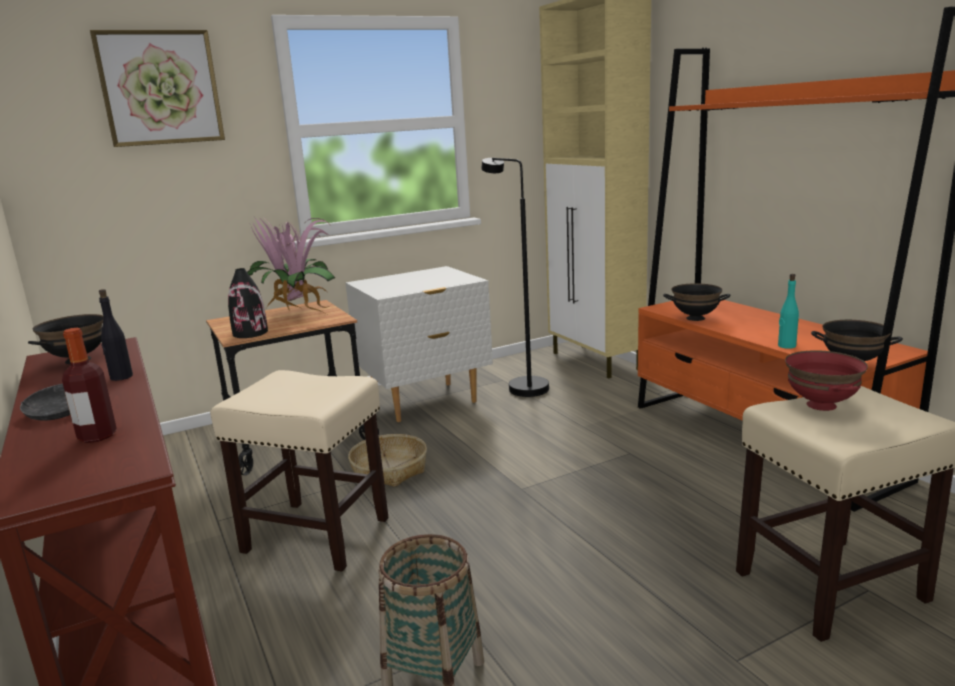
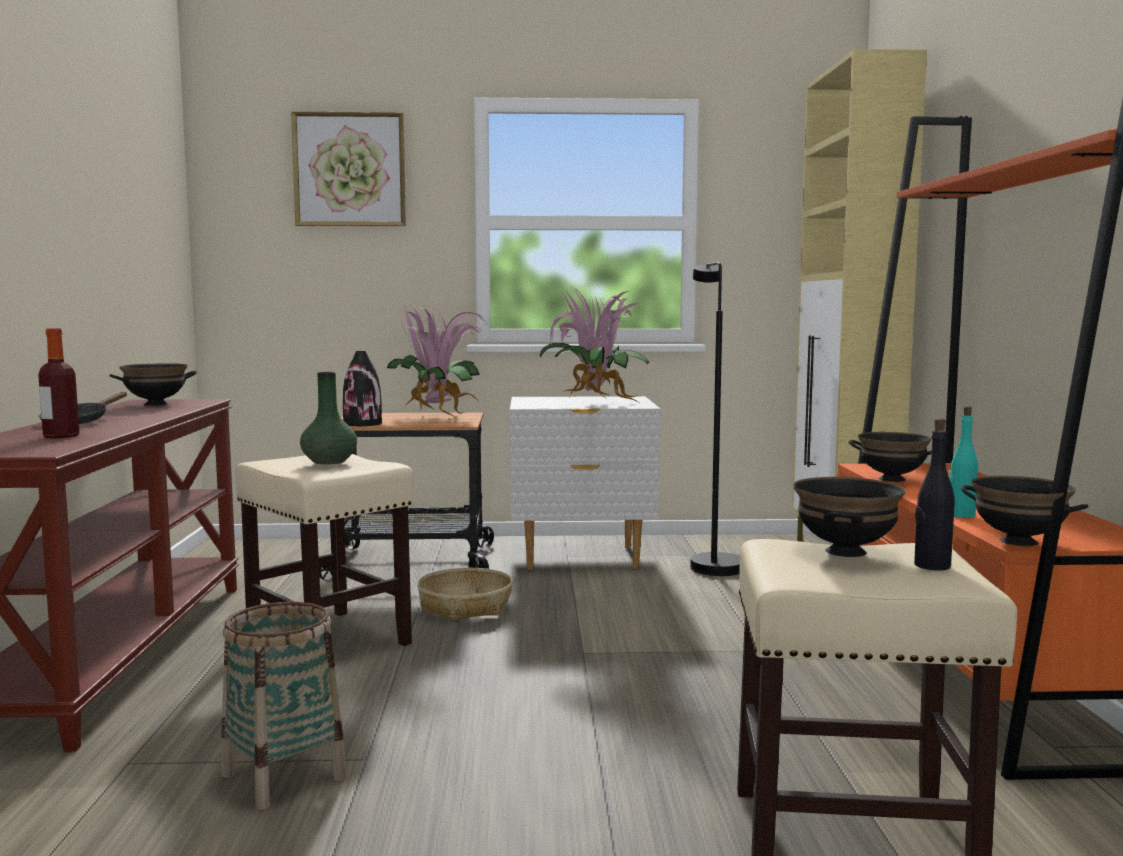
camera: 25 degrees right, 10 degrees down
(121, 377) = (158, 414): black bottle -> black bottle (931, 566)
(297, 387) = (328, 462): none -> green vase
(428, 281) = (593, 403): none -> potted plant
(820, 405) = (844, 551): red bowl -> black bowl

